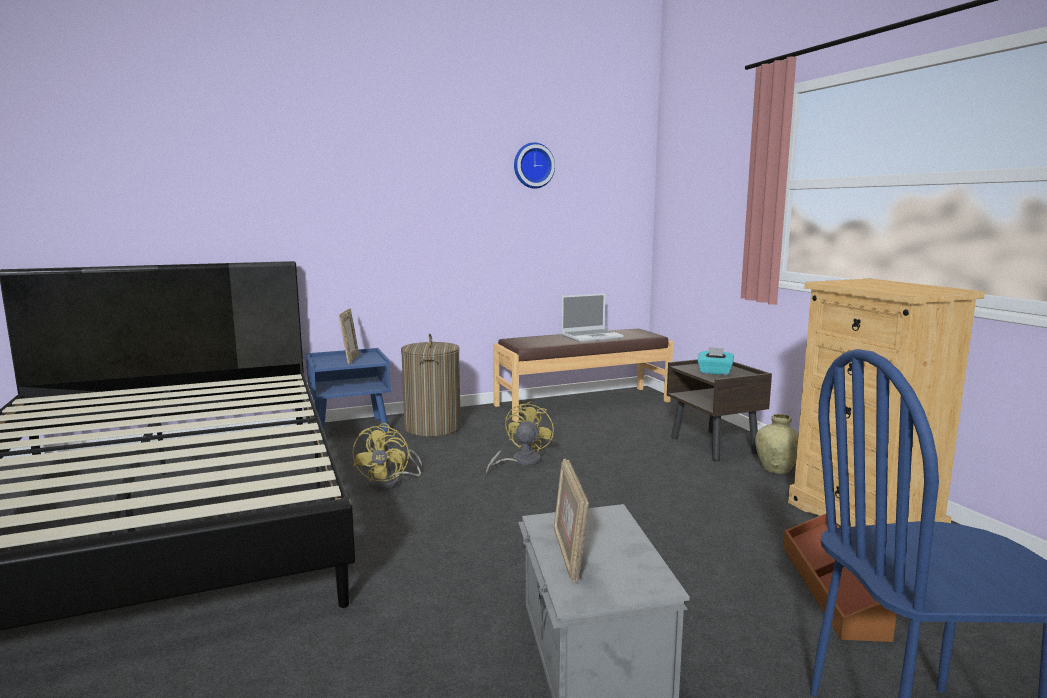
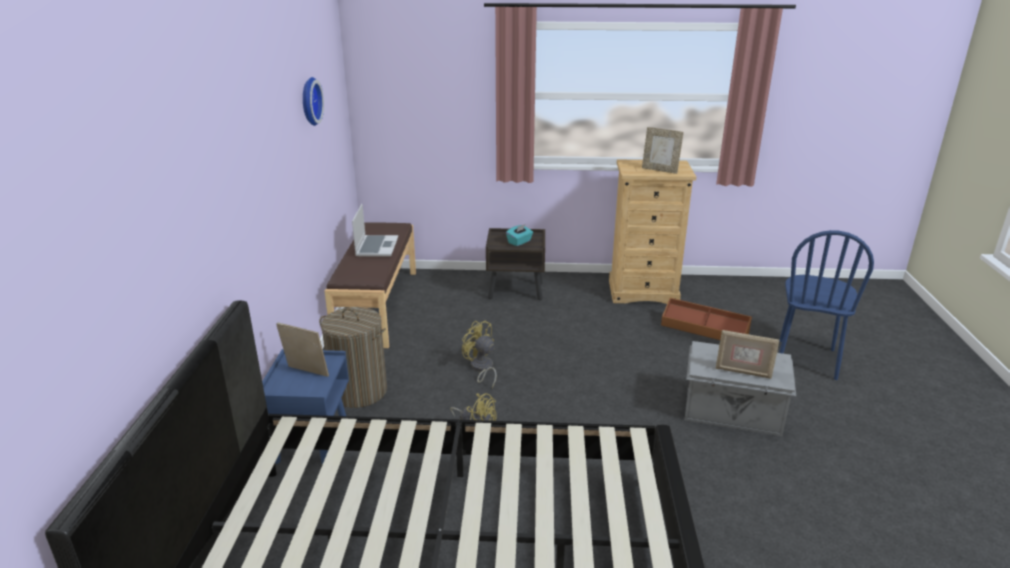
camera: 65 degrees left, 15 degrees up
(776, 470) = (568, 288): beige vase -> none
(883, 287) = (660, 170): none -> picture frame

